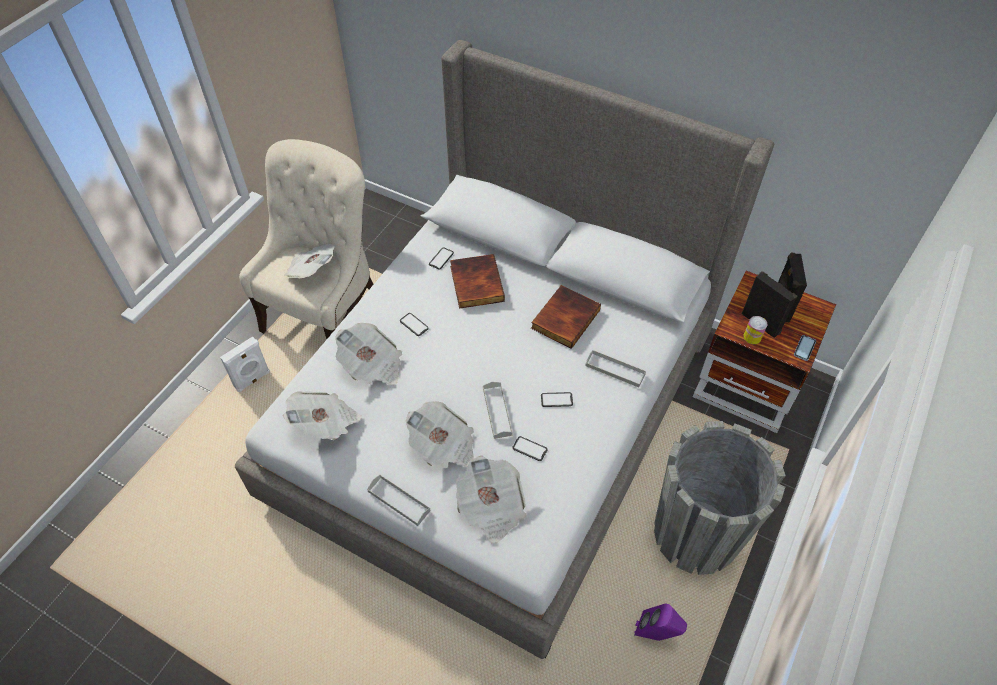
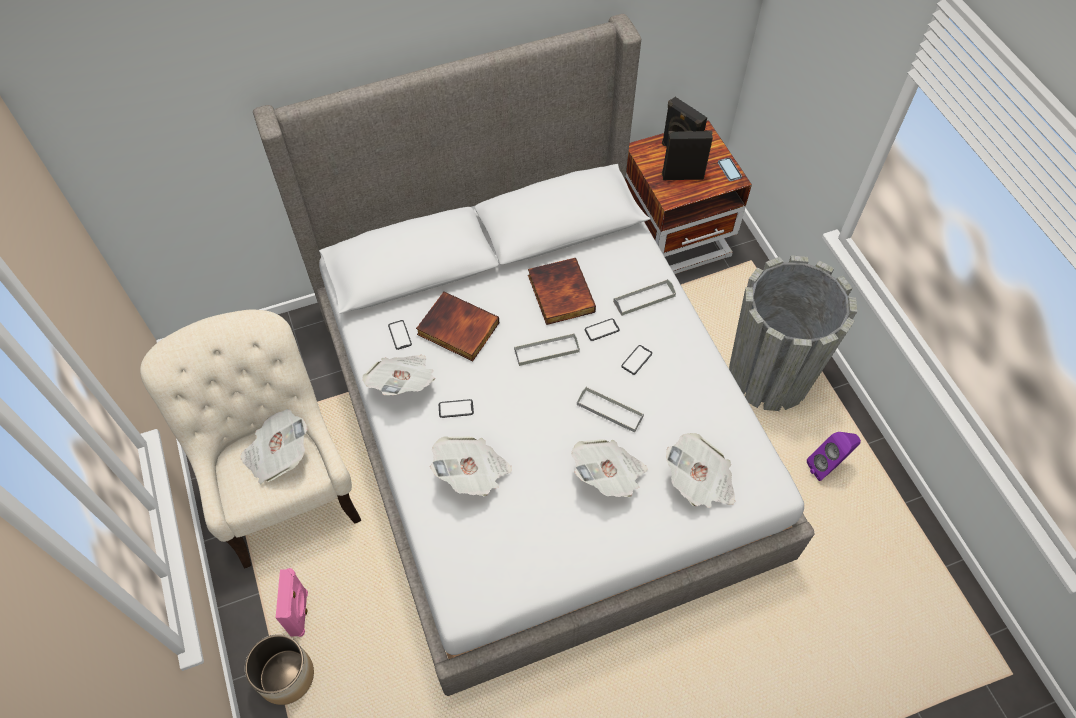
camera: 50 degrees left, 5 degrees up
(207, 403) = (286, 676): none -> planter
(252, 380) = (300, 613): white speaker -> pink speaker
(326, 424) = (503, 554): newspaper -> newspaper (403, 383)
(399, 501) = (635, 548): grey tray -> grey tray (546, 351)
(529, 449) = (667, 413): phone -> phone (601, 330)
(752, 337) = (690, 191): can -> none

